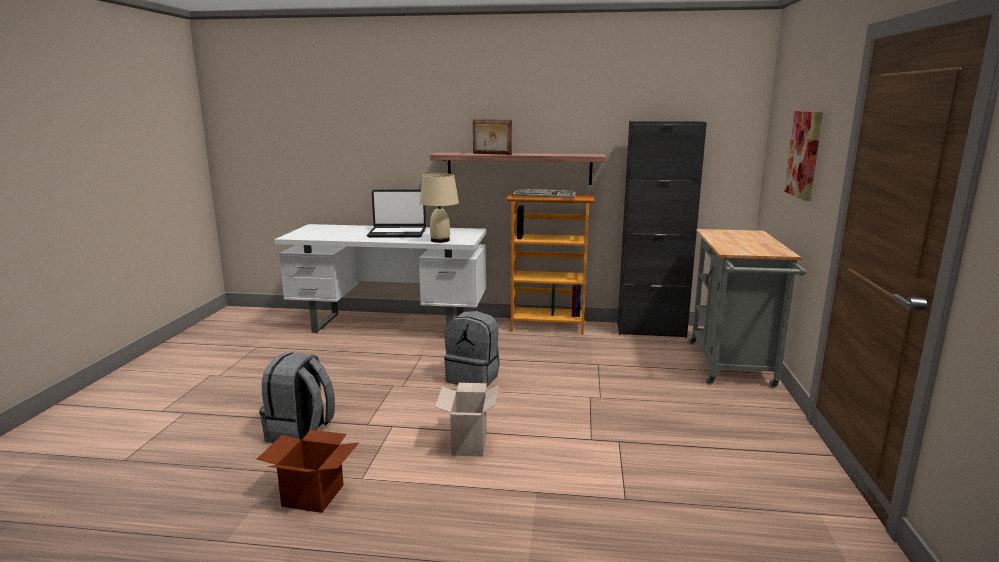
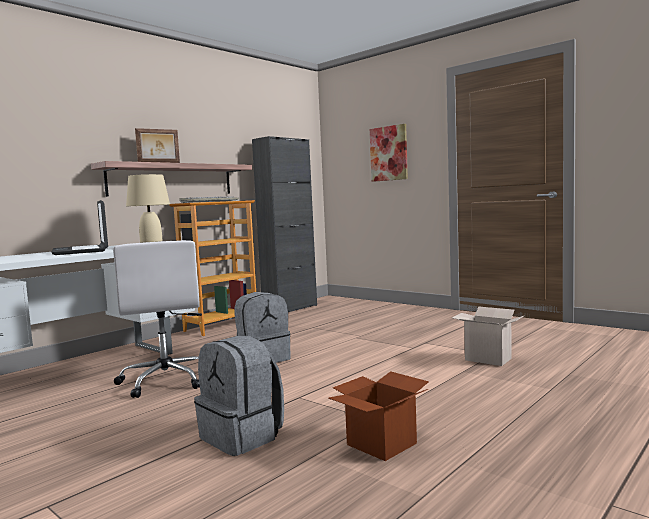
camera: 55 degrees left, 10 degrees down
(390, 362) = (166, 380): none -> white office chair
(397, 233) = (81, 251): laptop -> laptop turned 120 degrees clockwise
(468, 443) = (369, 377): cardboard box -> cardboard box (486, 359)
(732, 367) = (373, 306): grey cart -> none

